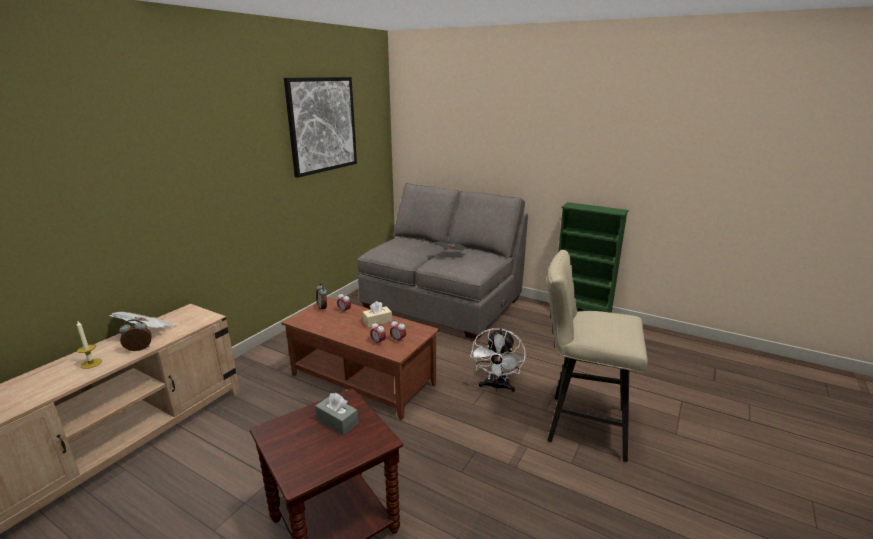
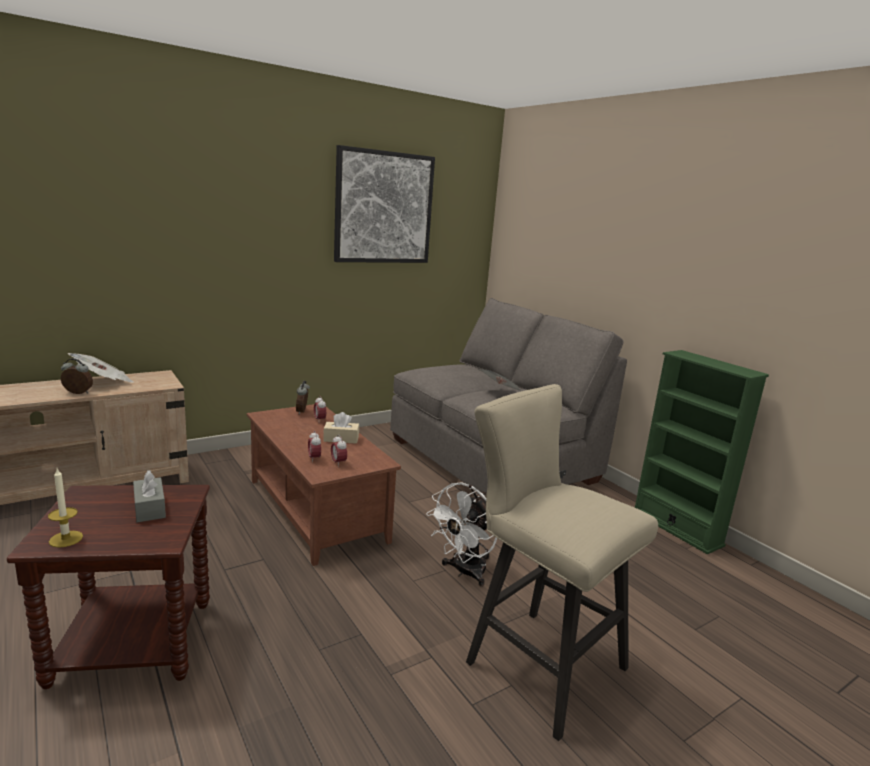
camera: 25 degrees right, 5 degrees down
(91, 363) = (30, 393): candle -> candle (66, 539)

